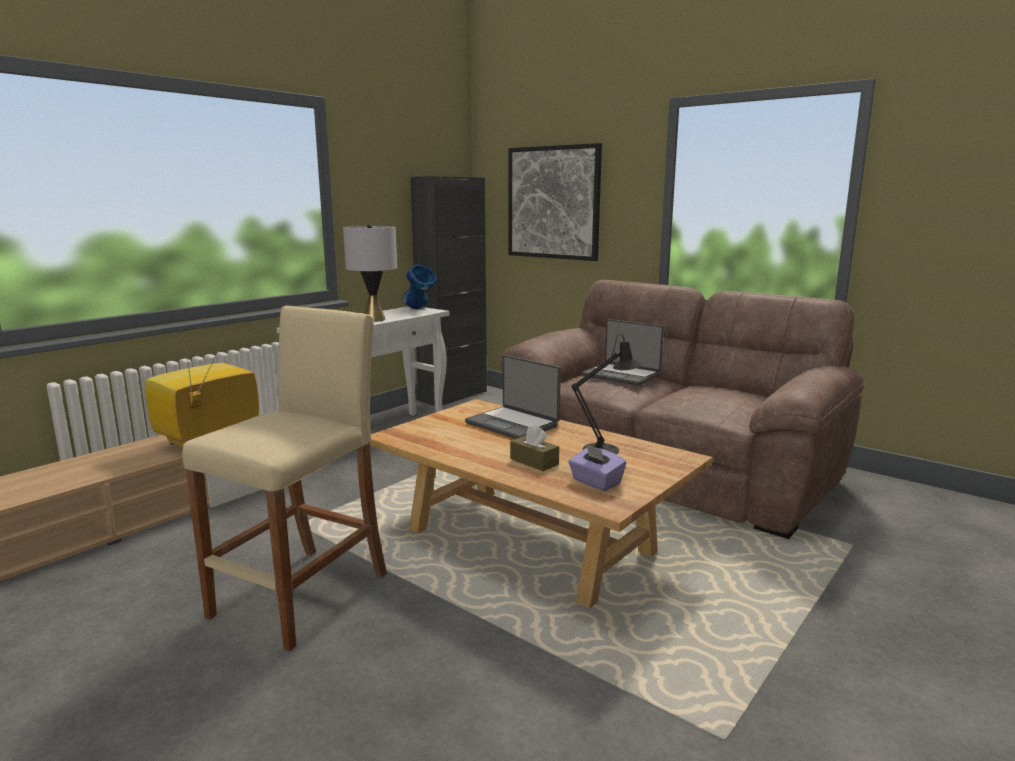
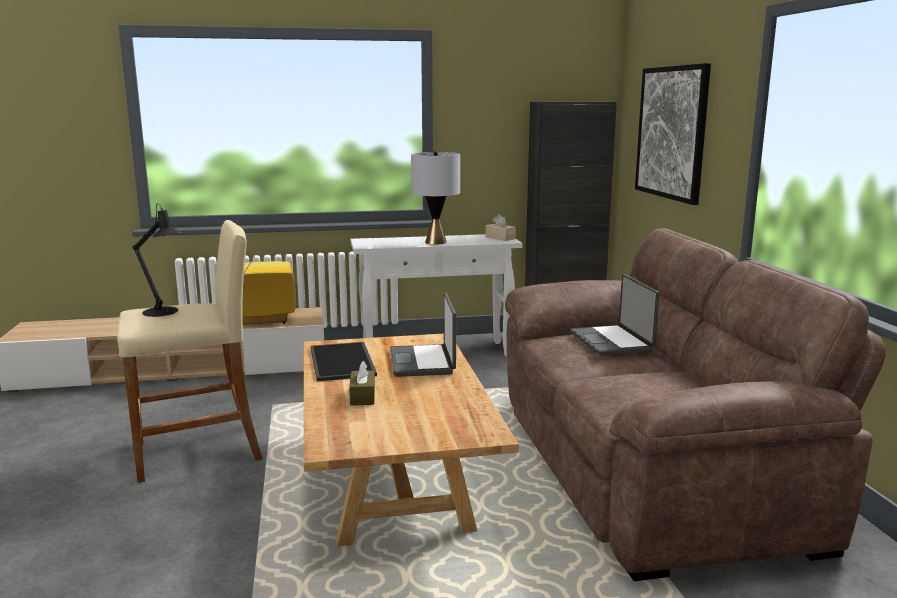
camera: 40 degrees right, 0 degrees up
(419, 309) = (500, 238): blue vase -> beige tissue box
(447, 442) = (343, 362): none -> tray
(595, 482) = (364, 427): purple tissue box -> none
(606, 449) = (442, 405): black table lamp -> black table lamp (164, 312)

